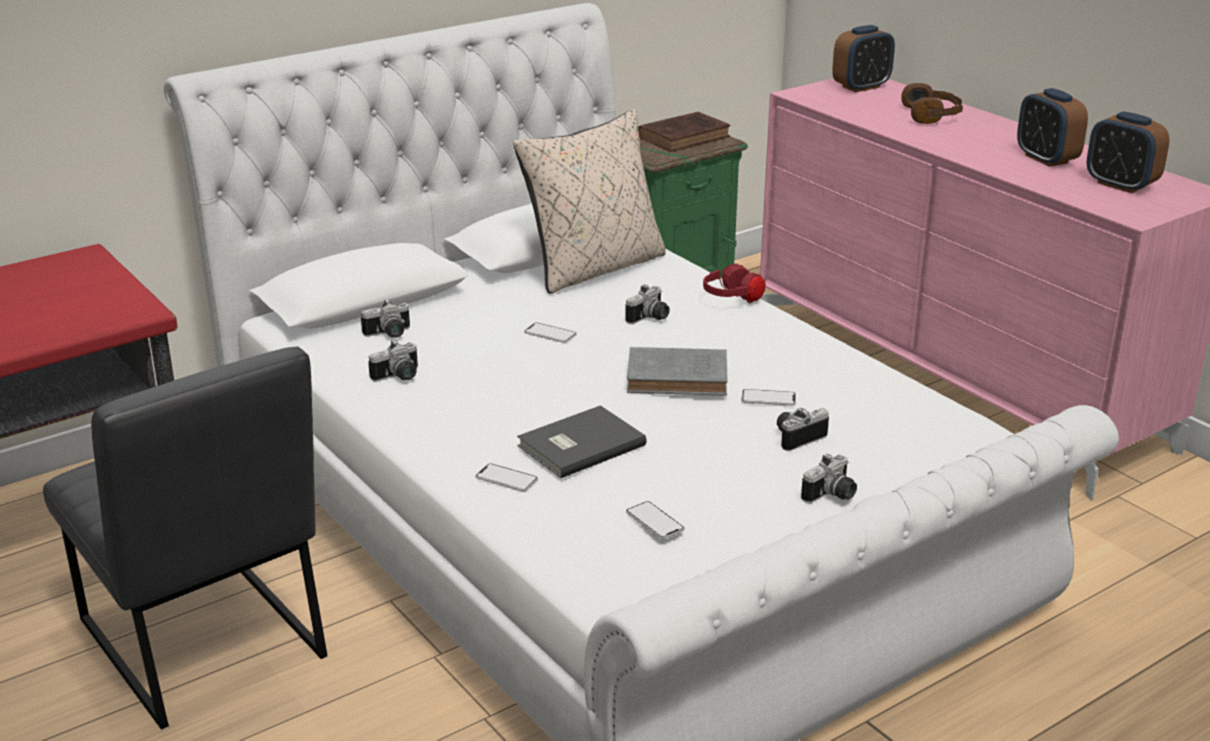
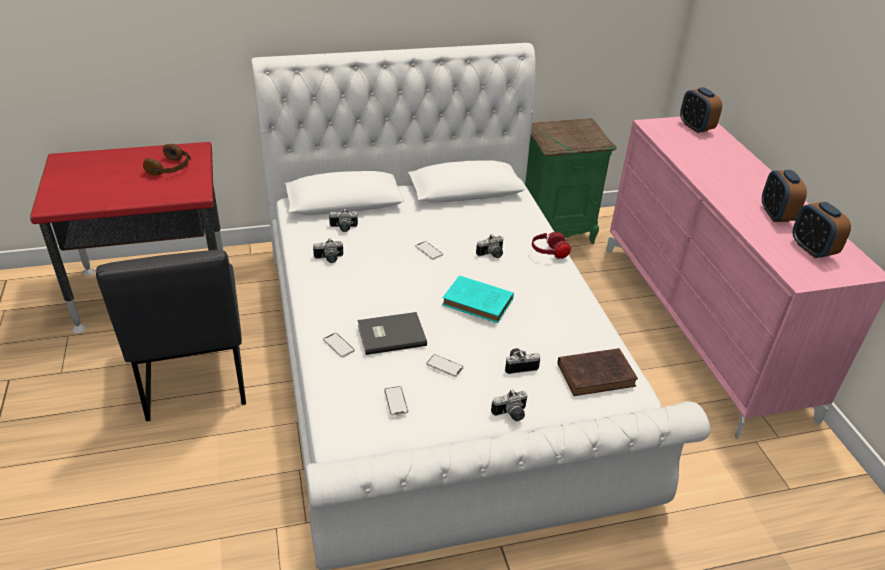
camera: 20 degrees right, 10 degrees up
(595, 268) = (485, 210): beige pillow -> none
(680, 378) = (479, 303): grey book -> turquoise book
(685, 137) = (581, 134): brown book -> brown book (598, 375)
(768, 399) = (521, 332): phone -> phone (444, 366)
(861, 87) = (695, 127): alarm clock -> alarm clock turned 75 degrees clockwise
(932, 115) = (725, 161): brown headphones -> brown headphones (170, 168)

